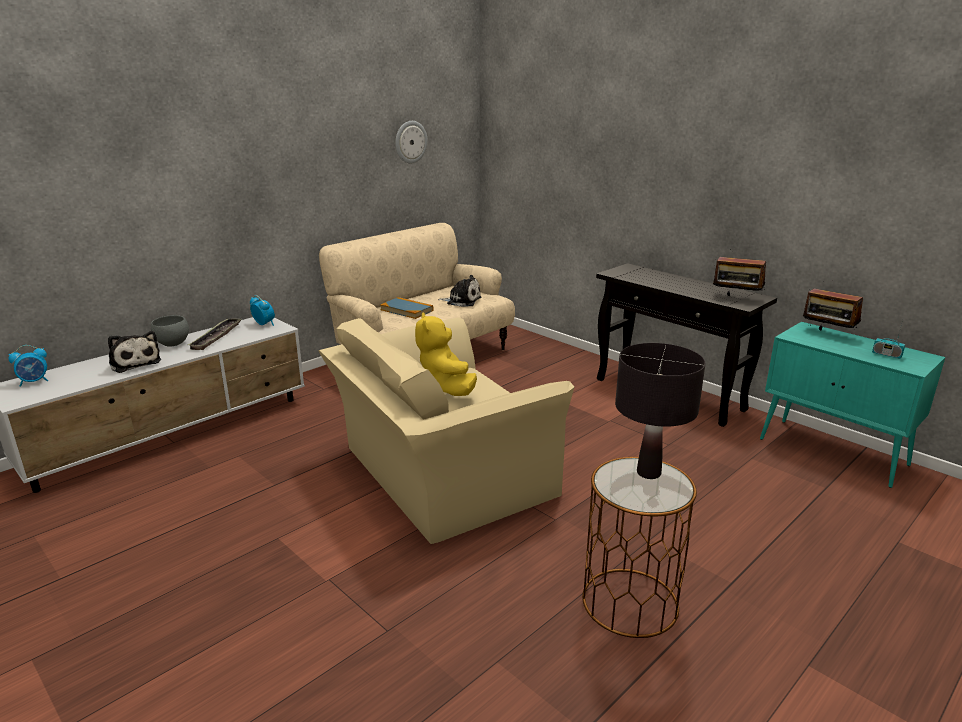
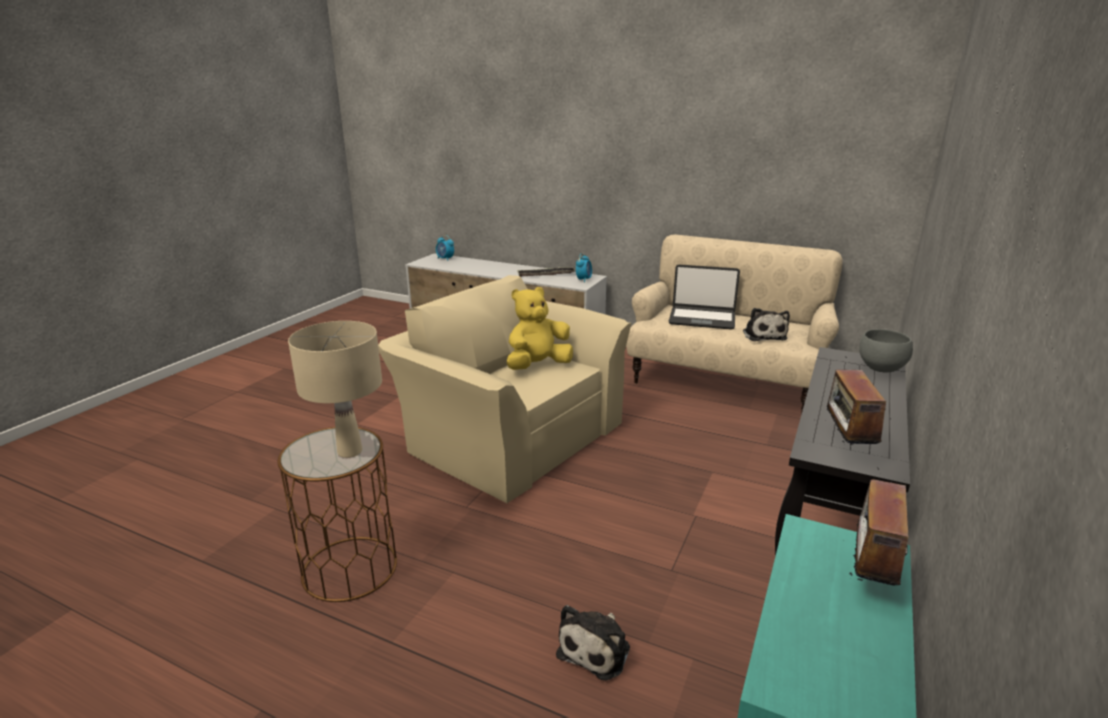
camera: 70 degrees right, 0 degrees up
(134, 362) = (486, 269): plush toy -> plush toy (596, 649)
(172, 344) = (523, 269): grey bowl -> grey bowl (880, 368)
(407, 310) = (702, 319): book -> laptop
(410, 142) = (809, 147): wall clock -> none
(649, 473) = (350, 452): black table lamp -> beige table lamp
(886, 355) = (824, 651): radio -> none

